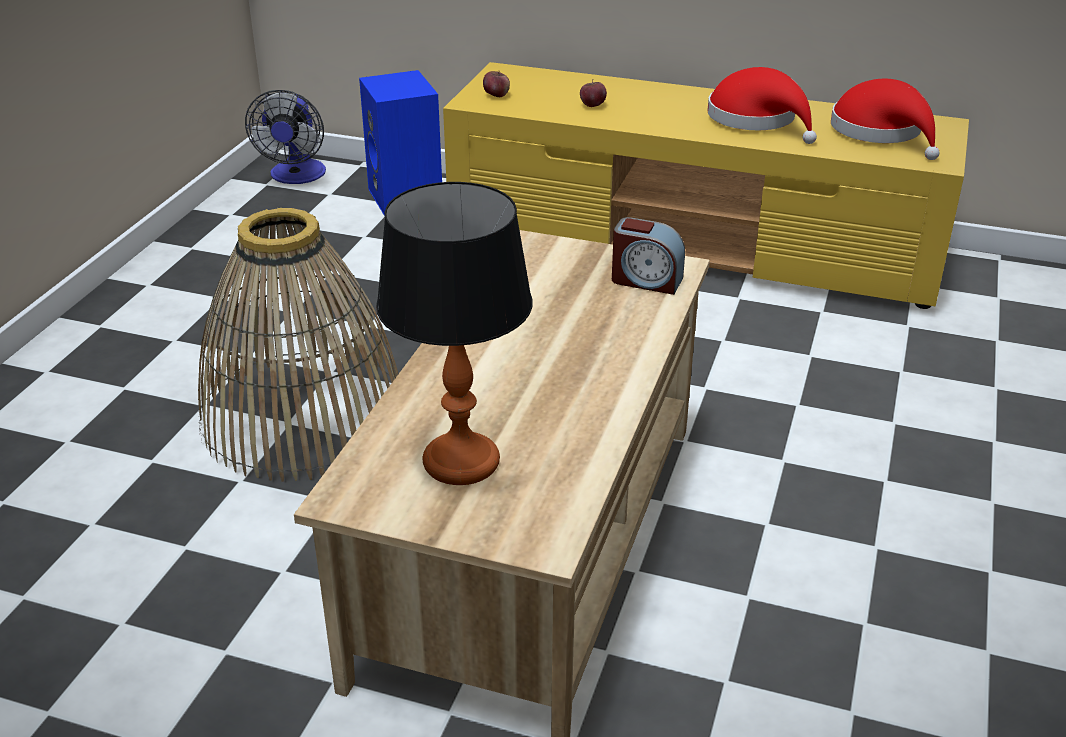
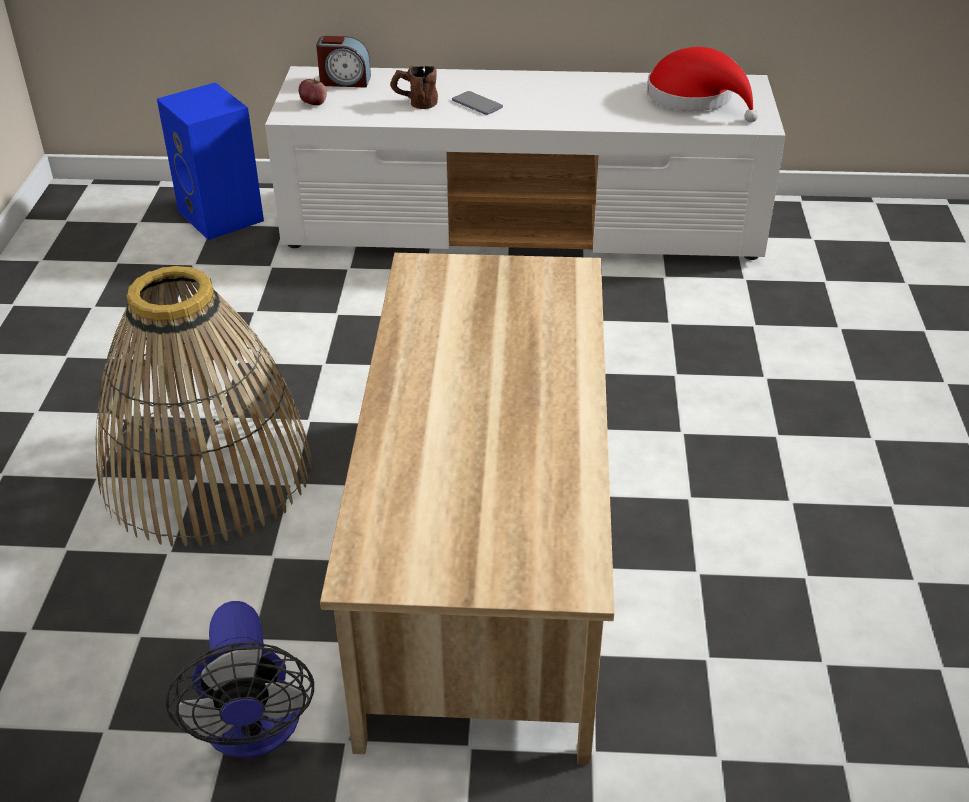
camera: 15 degrees left, 5 degrees up
(296, 176) = (95, 207): fan -> fan (253, 732)
(462, 460) = (460, 512): table lamp -> none
(592, 105) = (414, 103): apple -> brown mug
(646, 280) = (552, 289): alarm clock -> alarm clock (345, 81)
(653, 113) = (477, 104): none -> phone
(696, 244) = (525, 224): yellow tv stand -> white tv stand
(757, 119) = (578, 99): red hat -> none

